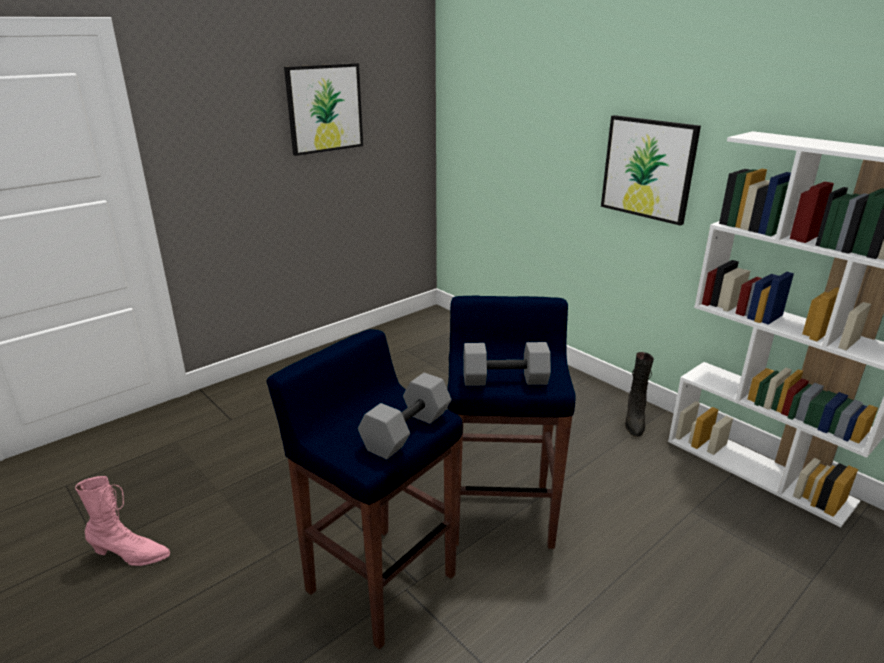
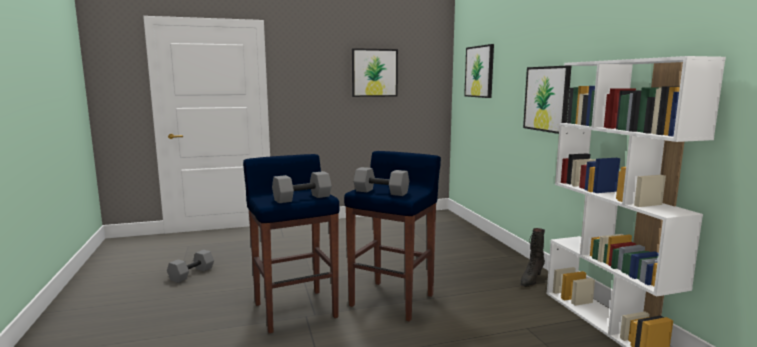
camera: 25 degrees right, 15 degrees down
(130, 555) = (191, 274): pink boot -> grey dumbbell
(501, 105) = (479, 71): none -> picture

